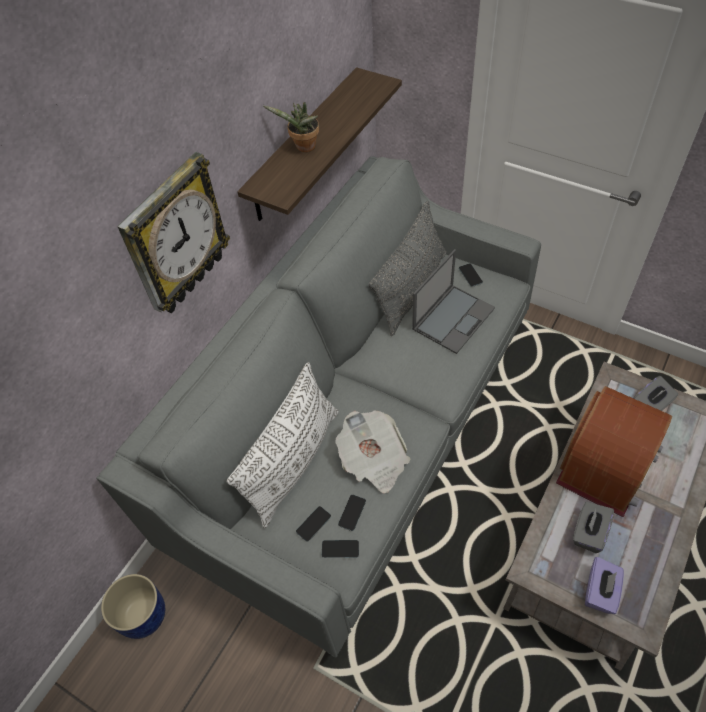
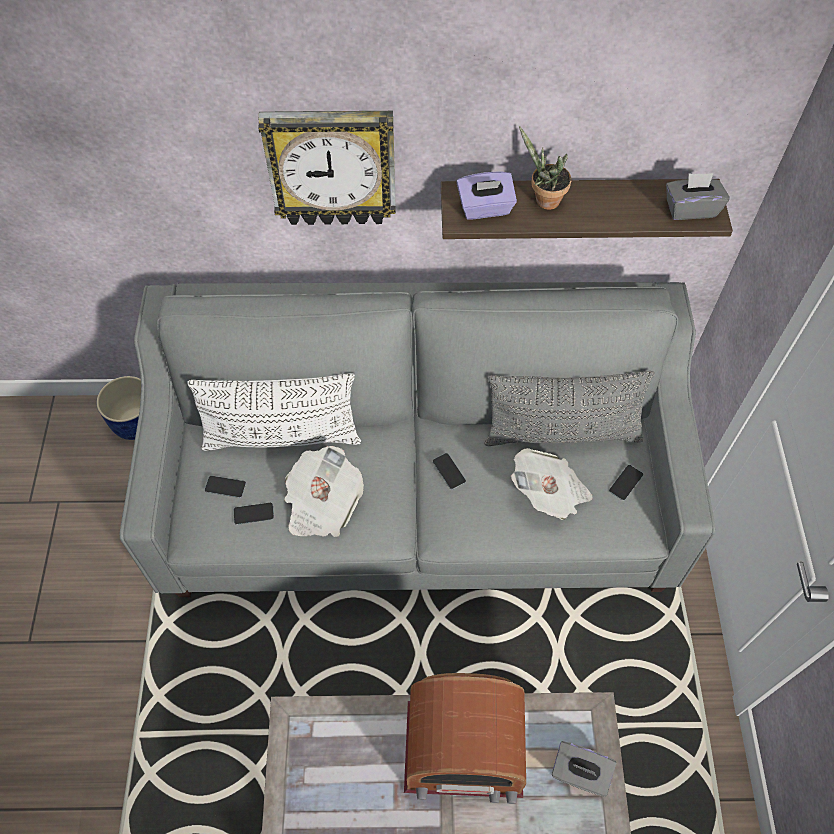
camera: 55 degrees right, 5 degrees up
(340, 549) = (211, 523): phone -> phone (449, 471)
(453, 318) = (549, 493): laptop -> newspaper
(589, 533) = (365, 762): grey tissue box -> grey tissue box (690, 209)
(600, 592) = (301, 801): purple tissue box -> purple tissue box (485, 208)

